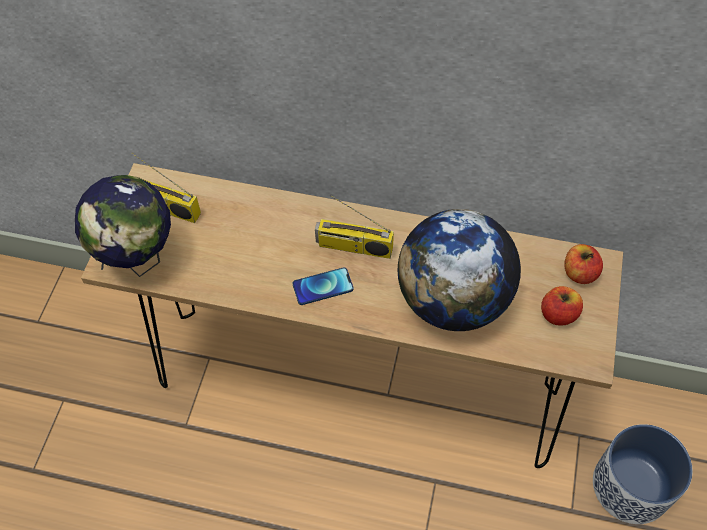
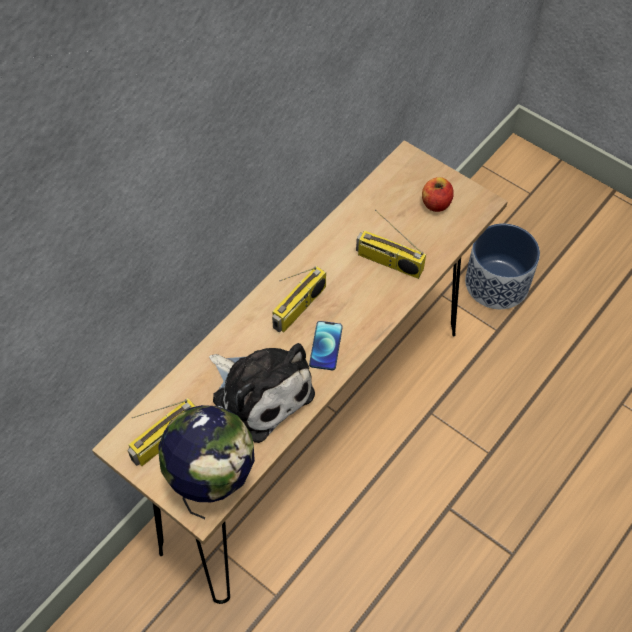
camera: 65 degrees left, 0 degrees up
(245, 255) = (260, 392): none -> plush toy
(453, 300) = (388, 262): globe -> radio
(579, 273) = (408, 174): apple -> none

